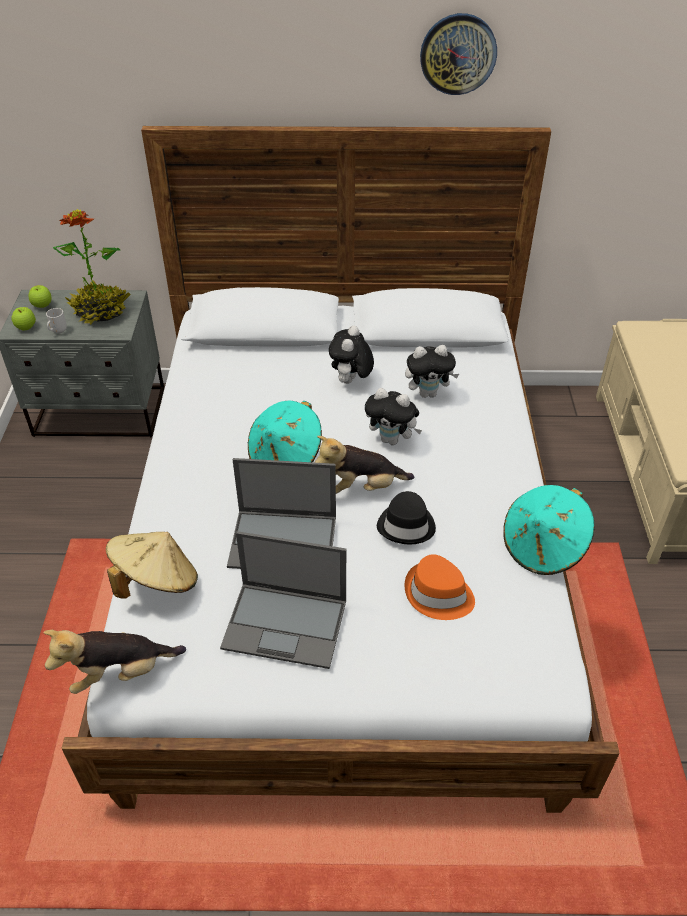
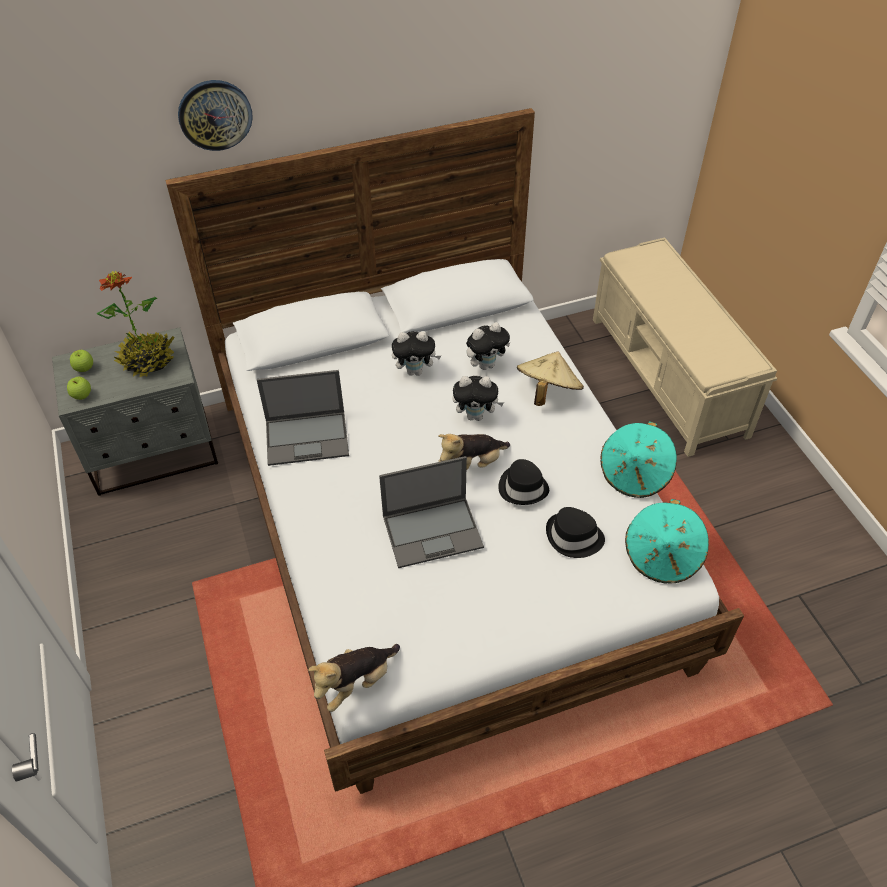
camera: 20 degrees left, 5 degrees up
(58, 331) = (116, 391): mug -> none
(156, 581) = (345, 598): beige hat -> beige hat (547, 392)
(286, 458) = (396, 458): turquoise hat -> turquoise hat (662, 556)
(286, 624) = (470, 599): laptop -> laptop (308, 438)
(351, 381) = (415, 371): plush toy -> plush toy turned 90 degrees counterclockwise
(438, 594) = (574, 537): orange hat -> black hat
(458, 54) = (447, 61): wall clock -> wall clock (215, 114)

